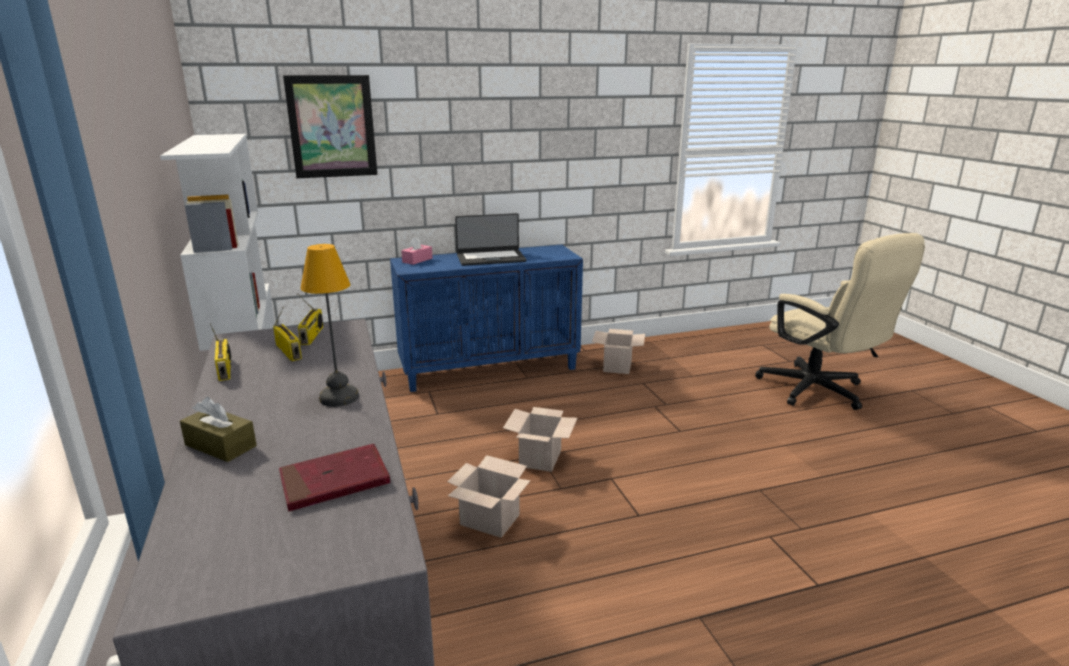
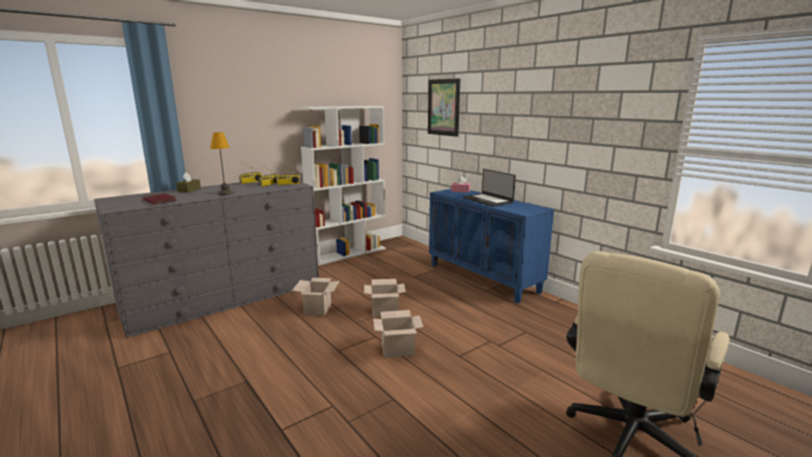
camera: 70 degrees right, 5 degrees down
(617, 366) = (543, 317): cardboard box -> cardboard box (398, 349)

